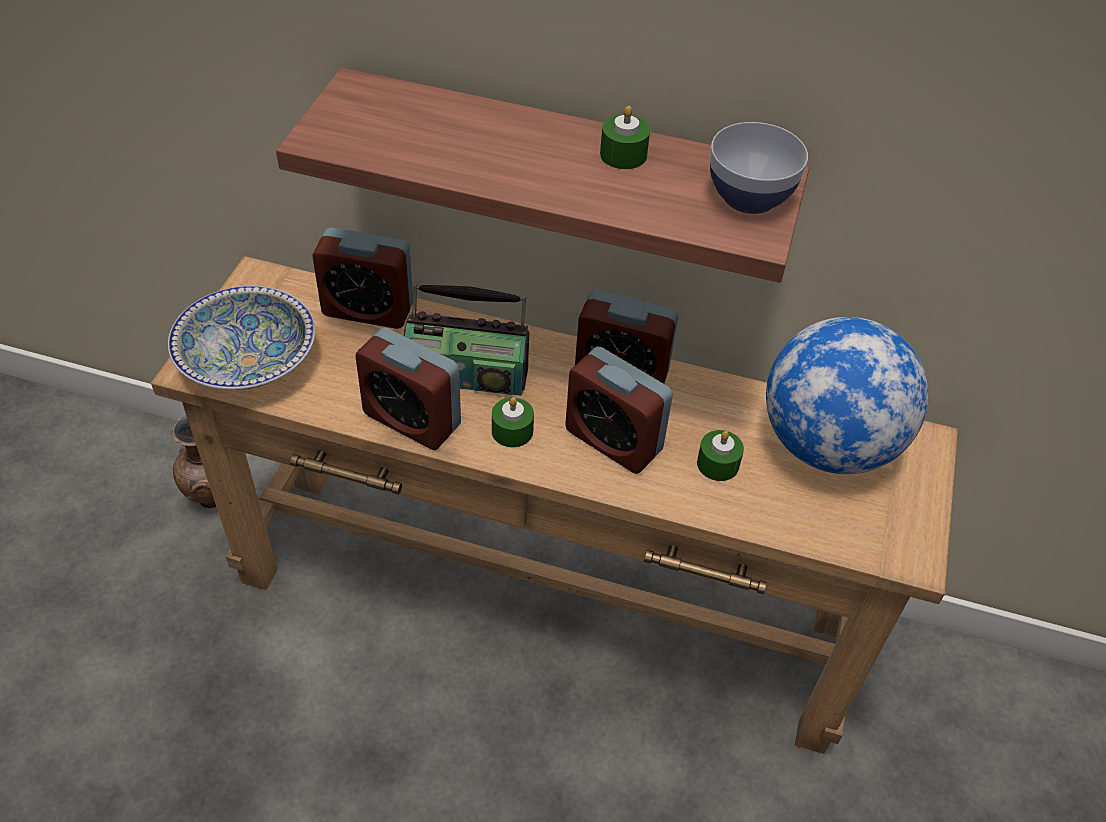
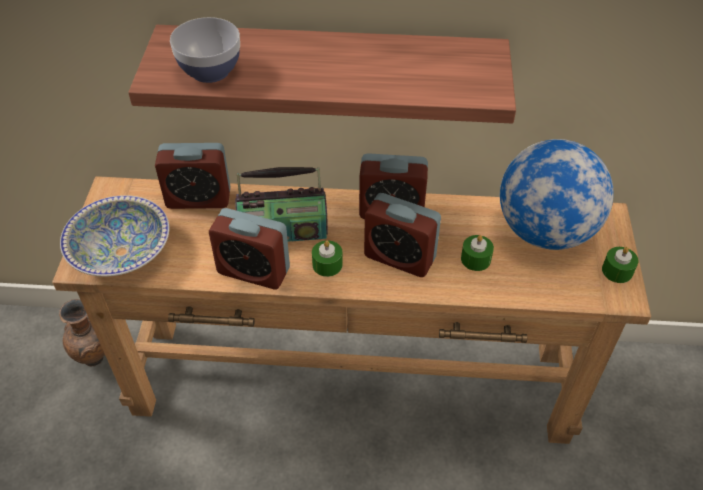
camera: 10 degrees left, 0 degrees up
(623, 154) = (379, 53): green candle -> green candle (617, 271)
(749, 197) = (476, 67): bowl -> bowl (210, 71)

